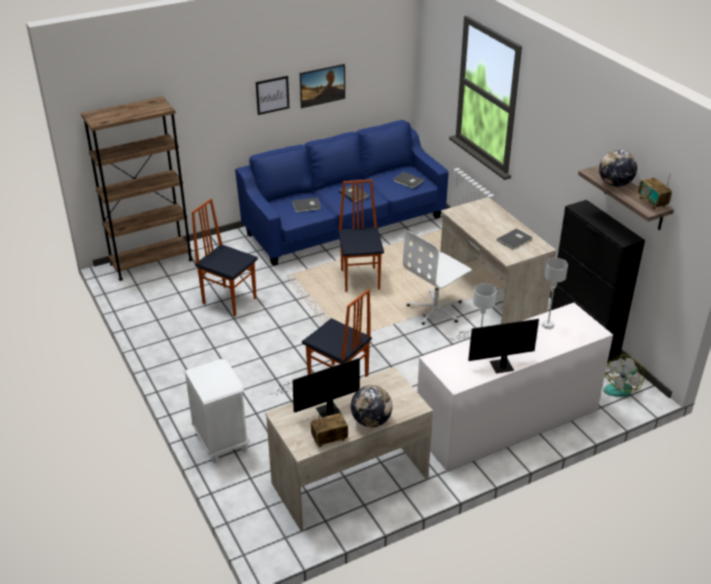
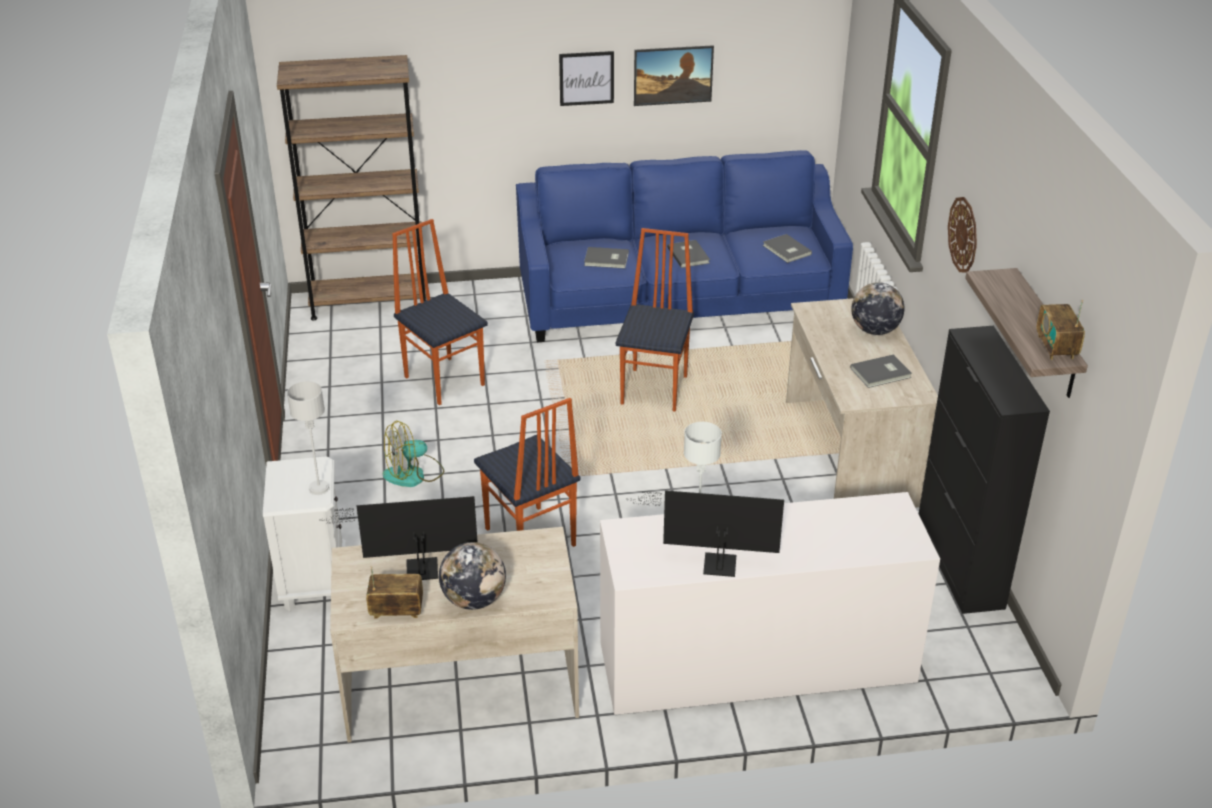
camera: 20 degrees right, 0 degrees up
(436, 309) = (745, 461): white office chair -> none
(548, 325) = (839, 518): grey table lamp -> grey table lamp (319, 488)
(549, 151) = (963, 234): none -> wall clock
(614, 184) = (1012, 305): globe -> globe (874, 330)
(621, 387) = (981, 656): fan -> fan (413, 474)

